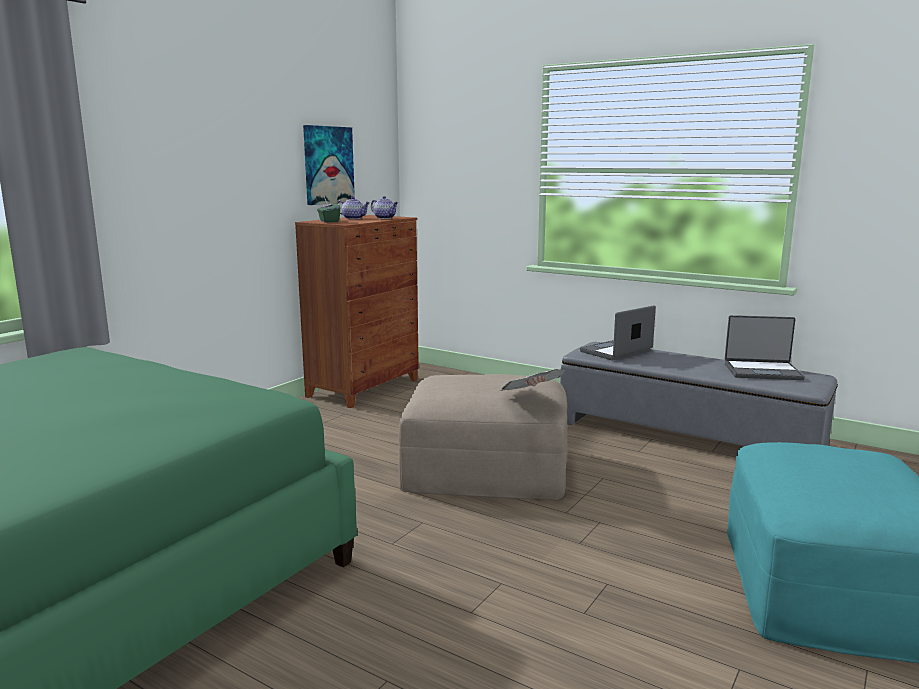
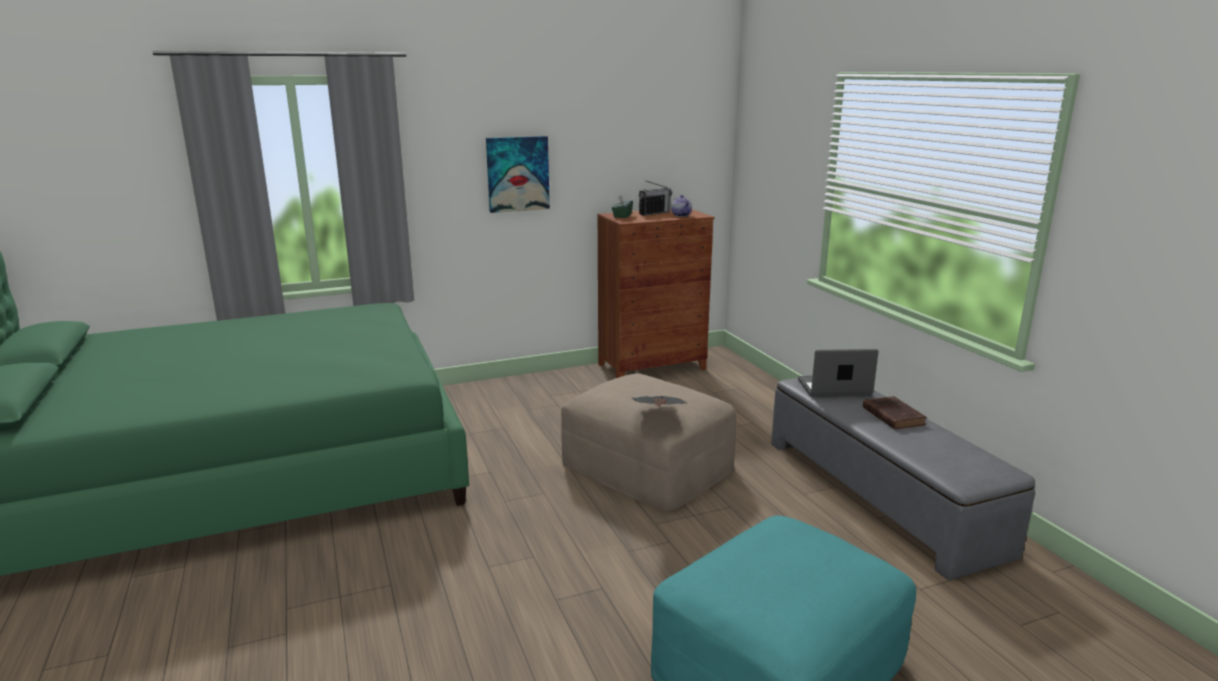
camera: 35 degrees right, 5 degrees up
(328, 165) = (640, 162): picture -> picture (517, 174)
(354, 218) = (654, 213): teapot -> radio
(688, 360) = (892, 415): none -> brown book
(762, 371) = (948, 449): laptop -> none

